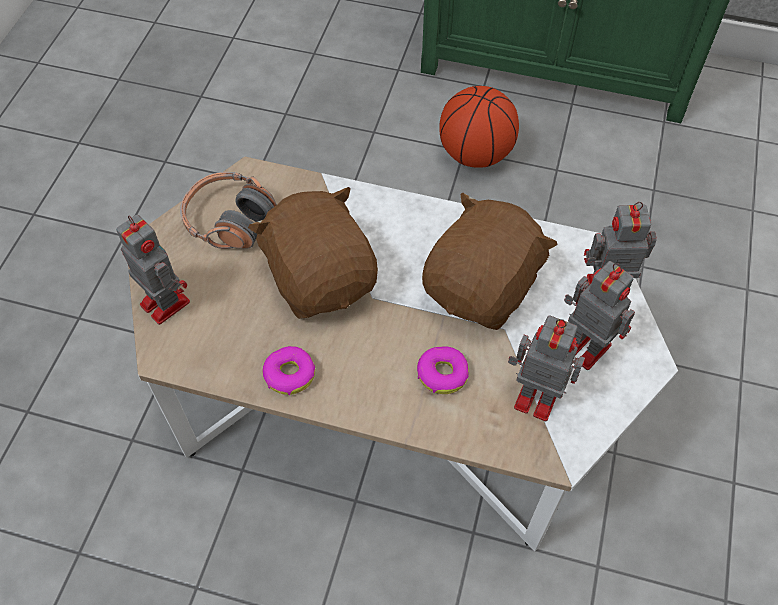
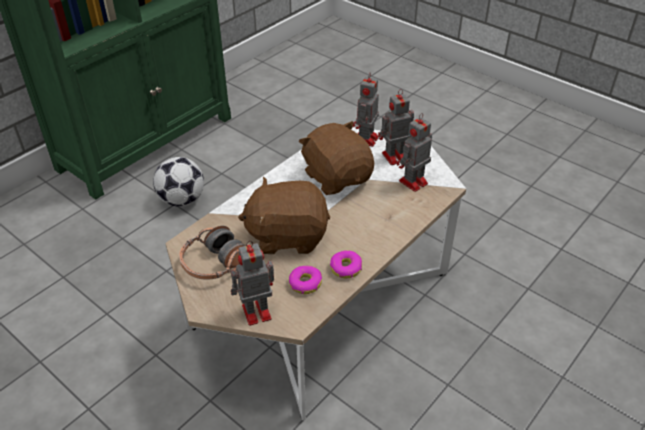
camera: 65 degrees left, 15 degrees down
(442, 374) = (381, 209): donut -> donut (305, 283)
(476, 154) = (182, 200): basketball -> football

